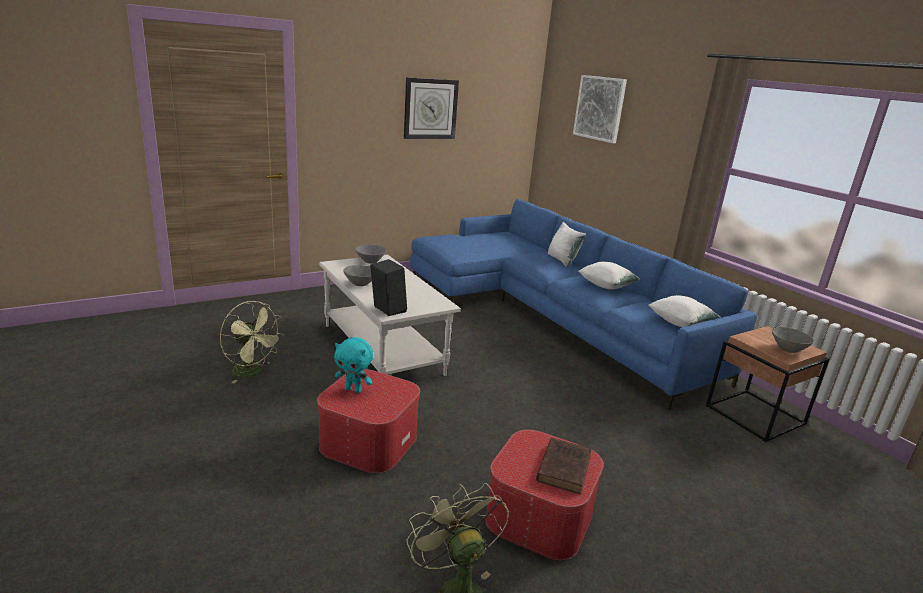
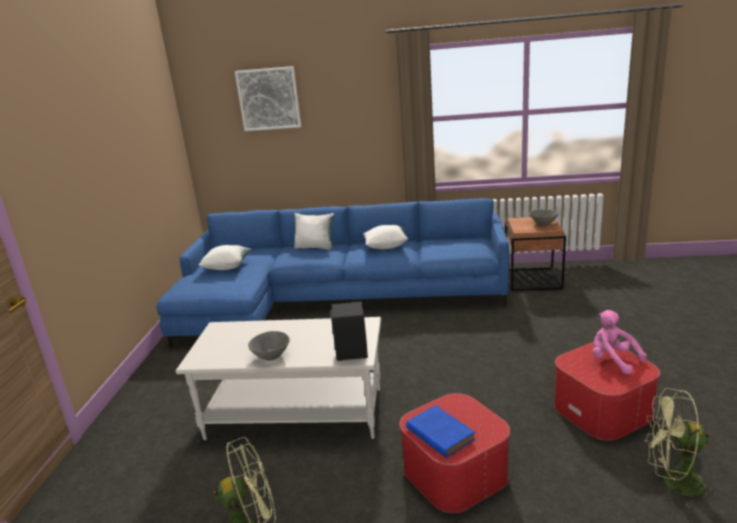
camera: 50 degrees left, 0 degrees up
(354, 390) = (439, 433): turquoise plush toy -> blue book
(370, 261) = (218, 336): grey bowl -> none
(430, 109) = (114, 147): wall clock -> none
(564, 467) = (612, 360): brown book -> pink plush toy
(680, 323) = (471, 243): white pillow -> white pillow (227, 267)

